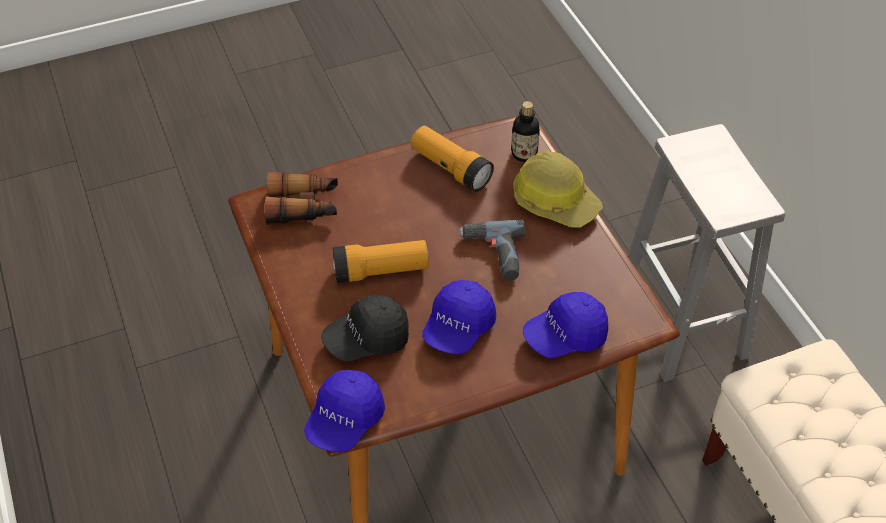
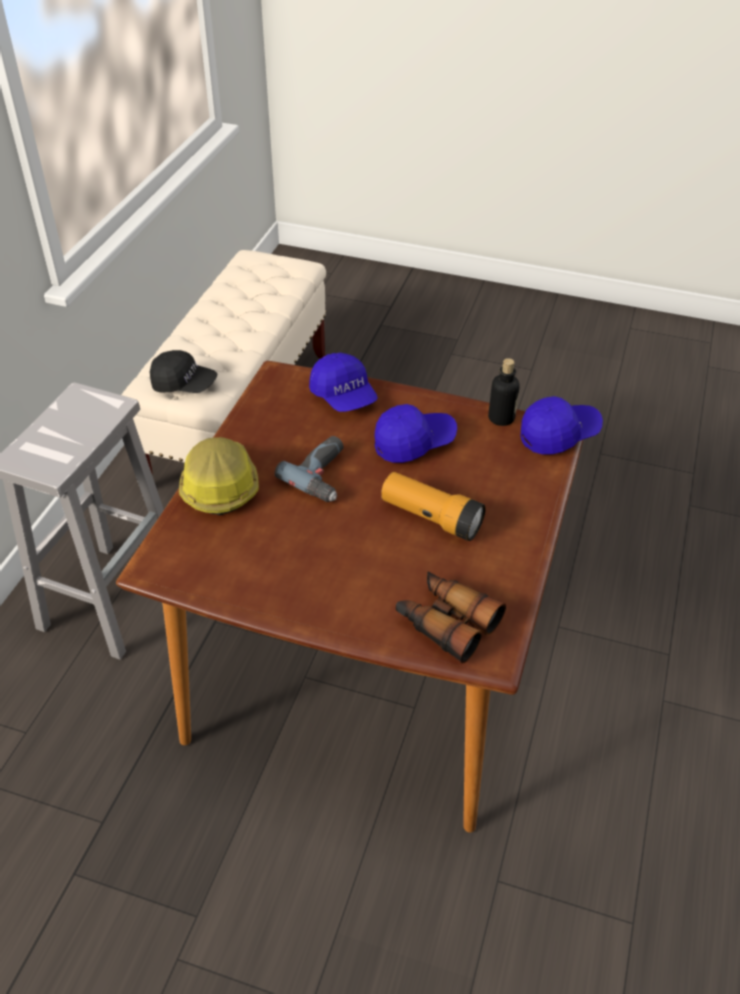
camera: 140 degrees left, 5 degrees down
(367, 340) = (493, 474): black cap -> black cap (184, 384)
(450, 169) = (266, 570): flashlight -> none
(524, 154) = (184, 541): bottle -> bottle (501, 418)
(565, 336) = (344, 397): blue cap -> blue cap turned 45 degrees clockwise

